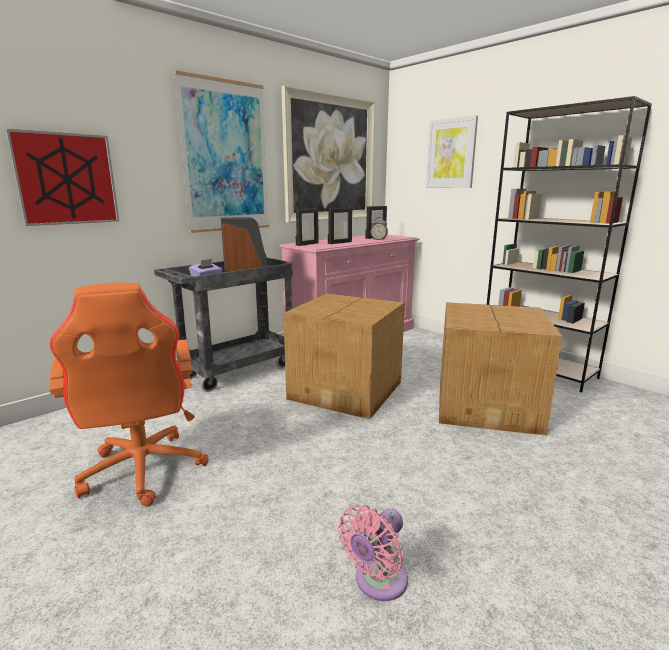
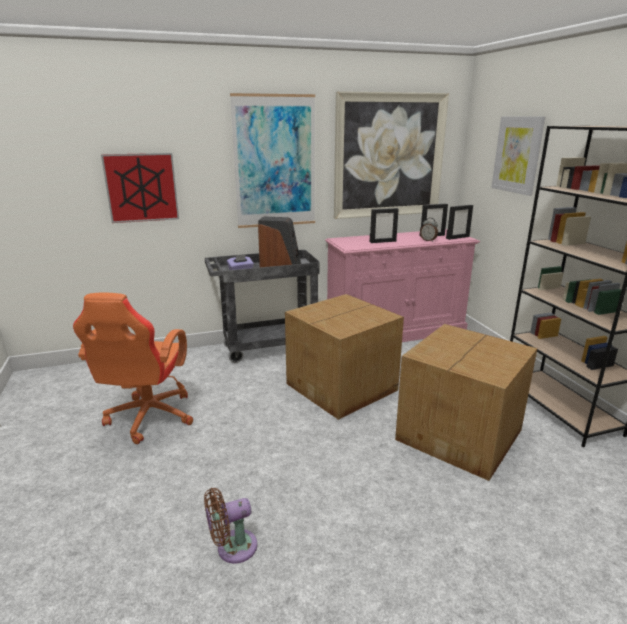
camera: 25 degrees right, 5 degrees up
(307, 244) = (349, 241): picture frame -> picture frame (457, 237)
(377, 582) = (232, 548): pink fan -> brown fan

